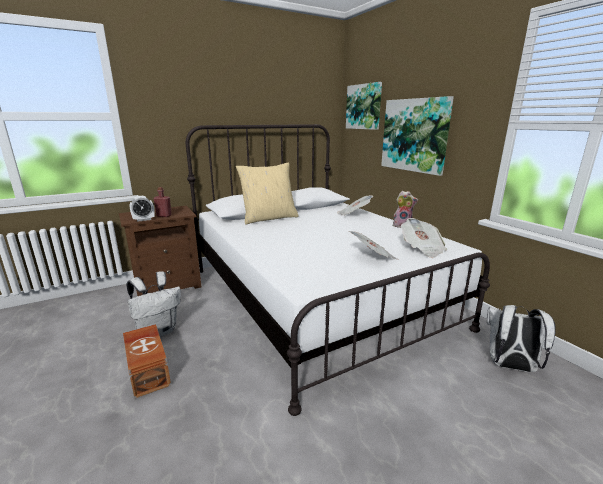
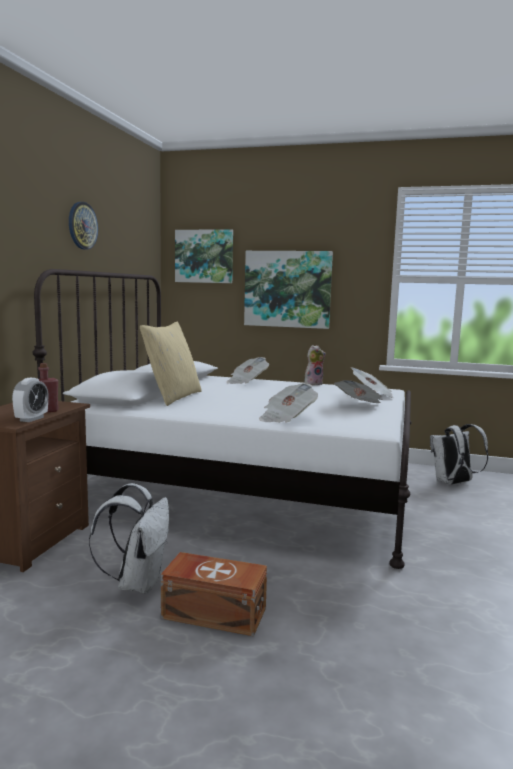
camera: 45 degrees left, 10 degrees down
(242, 92) = (82, 225): none -> wall clock
(278, 254) = (286, 418): none -> newspaper

